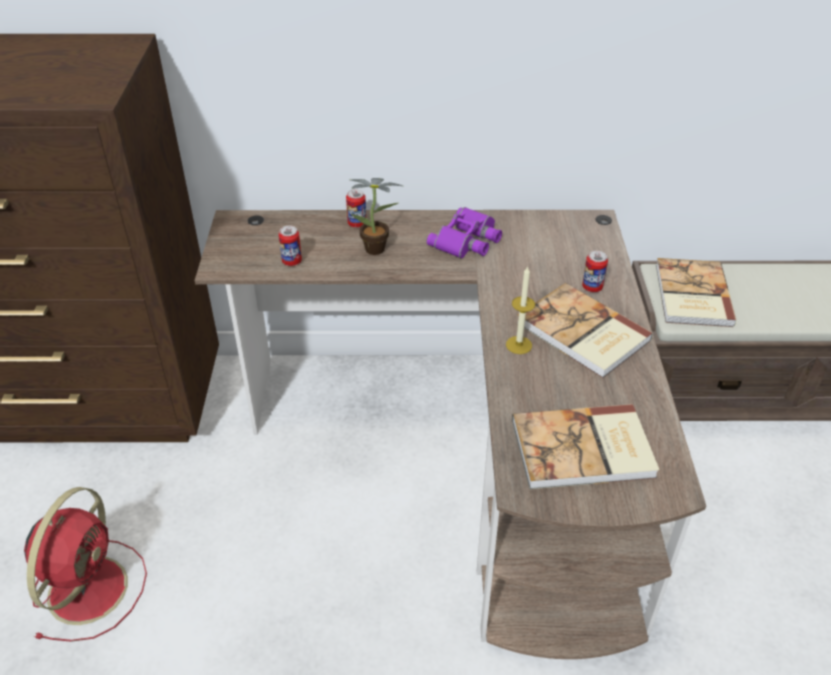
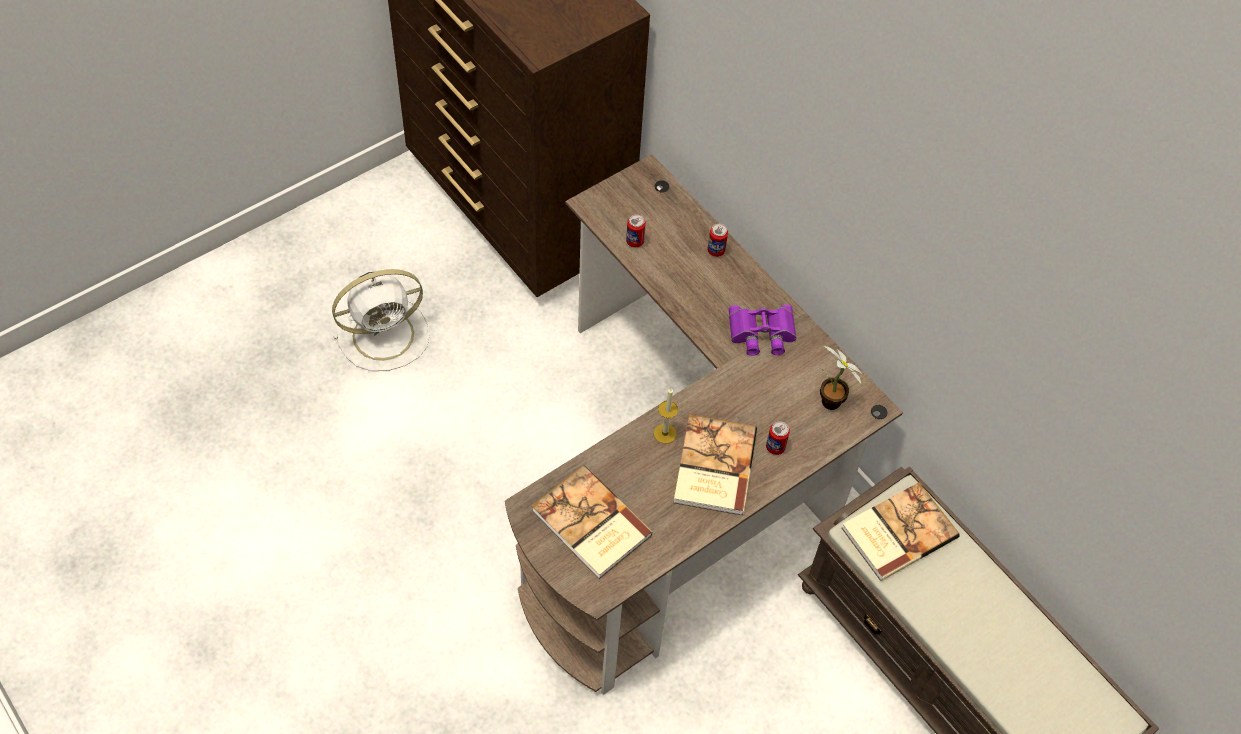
camera: 50 degrees right, 15 degrees up
(90, 586) = (386, 334): red fan -> white fan
(378, 250) = (696, 284): potted plant -> potted plant (832, 405)

